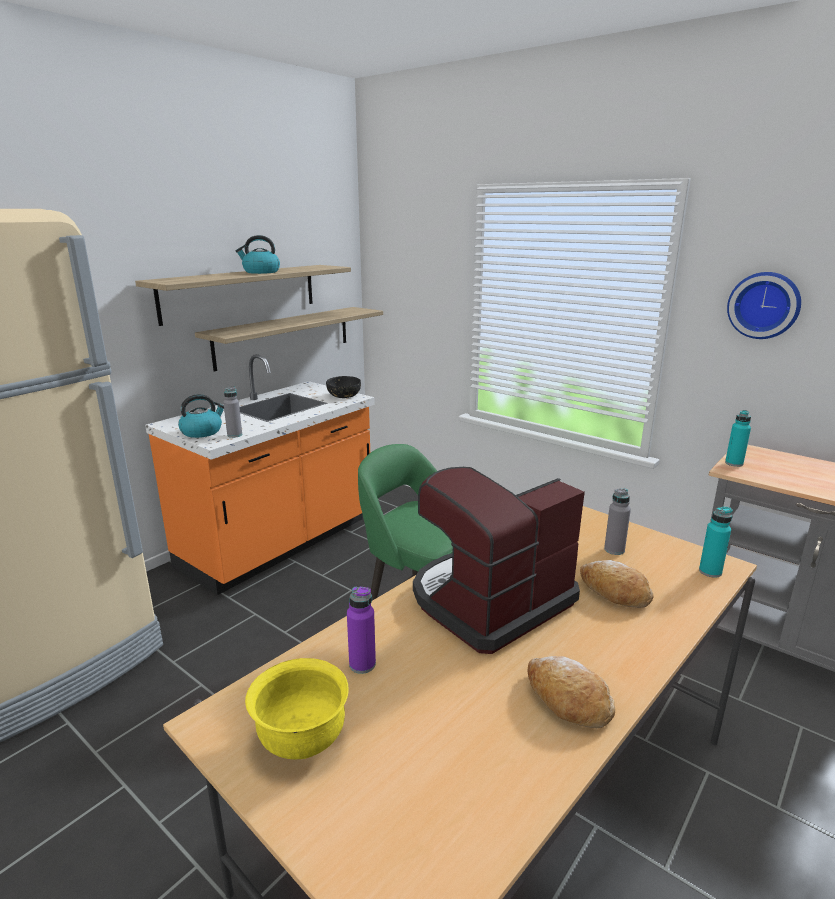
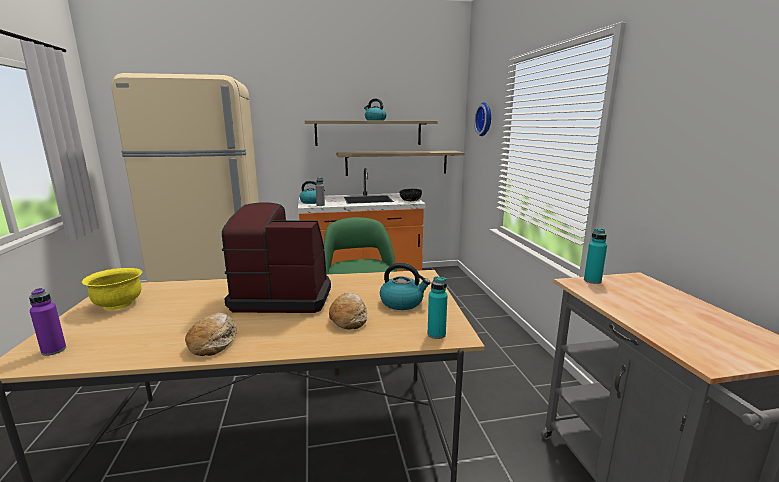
camera: 40 degrees right, 5 degrees down
(362, 664) = (186, 294): purple bottle -> purple bottle (54, 350)
(614, 550) = (402, 302): grey bottle -> kettle
(764, 305) = (671, 134): wall clock -> wall clock (485, 119)

